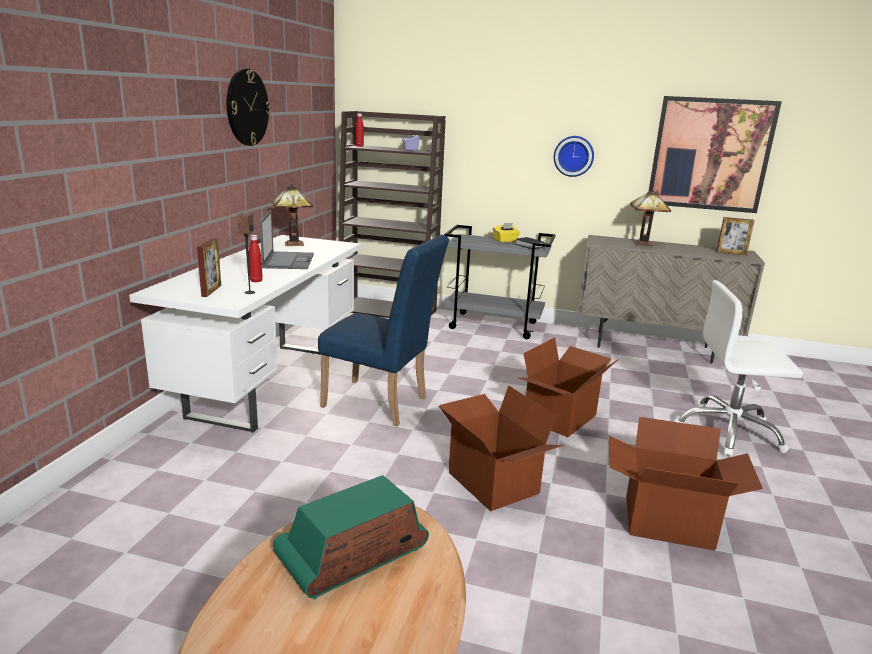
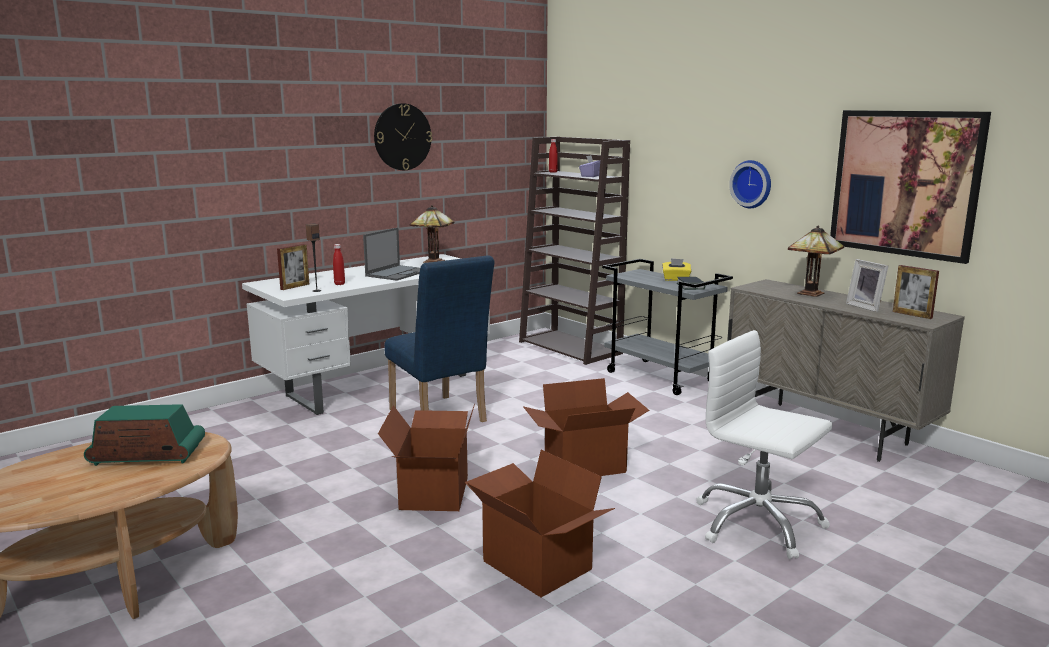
camera: 35 degrees right, 5 degrees down
(696, 250) = (866, 307): none -> picture frame

